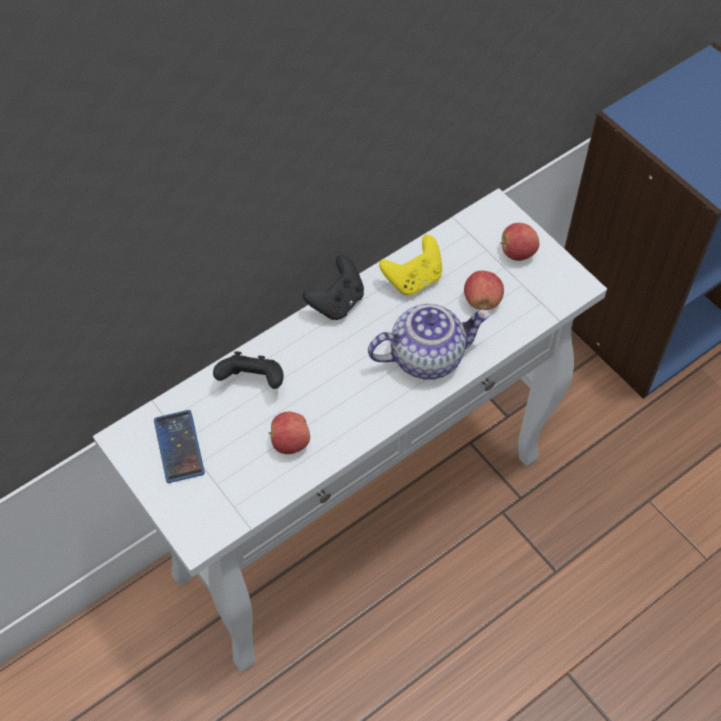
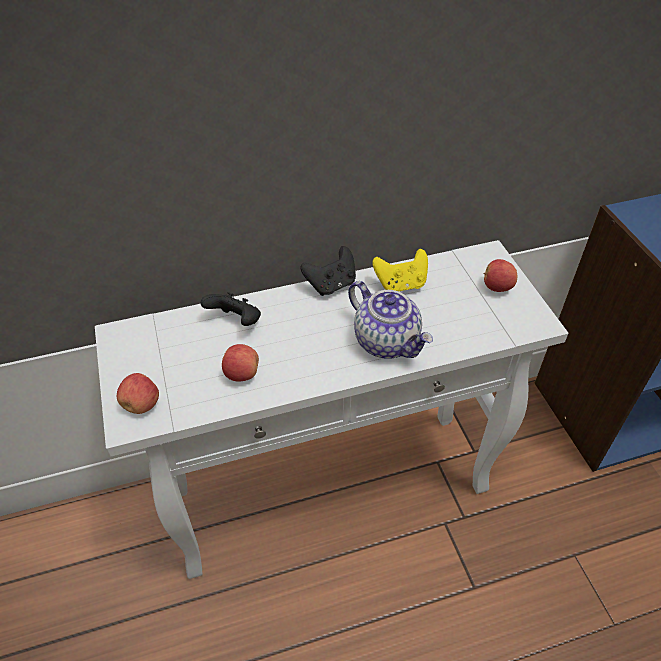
camera: 20 degrees right, 10 degrees down
(179, 446) = (153, 351): phone -> none
(427, 356) = (387, 341): teapot -> teapot turned 45 degrees clockwise
(482, 301) = (452, 314): apple -> apple (142, 404)

